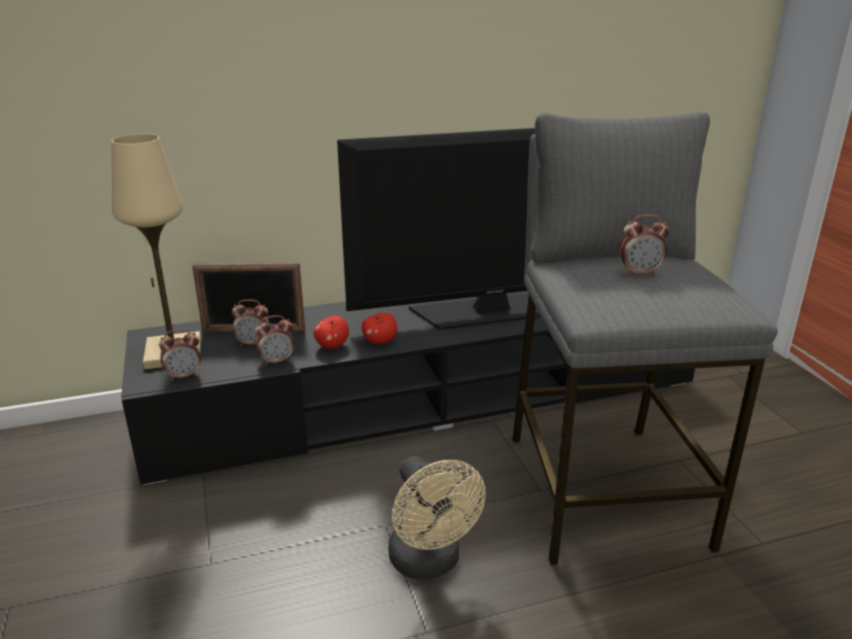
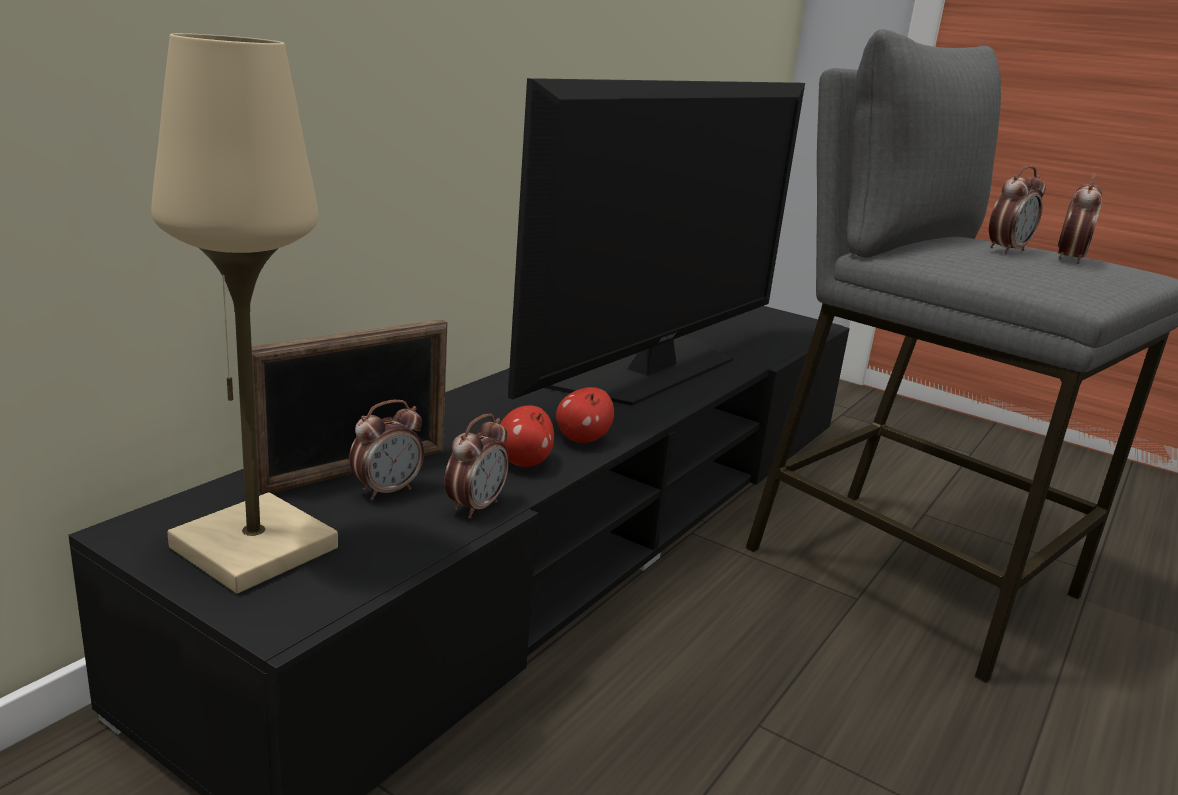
camera: 40 degrees left, 5 degrees down
(184, 376) = (345, 580): alarm clock -> alarm clock (1069, 259)
(430, 563) = (877, 749): beige fan -> none

